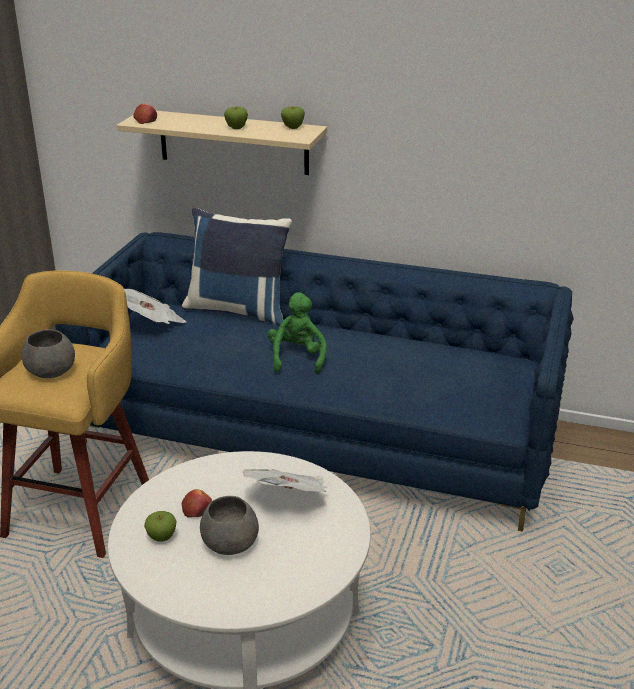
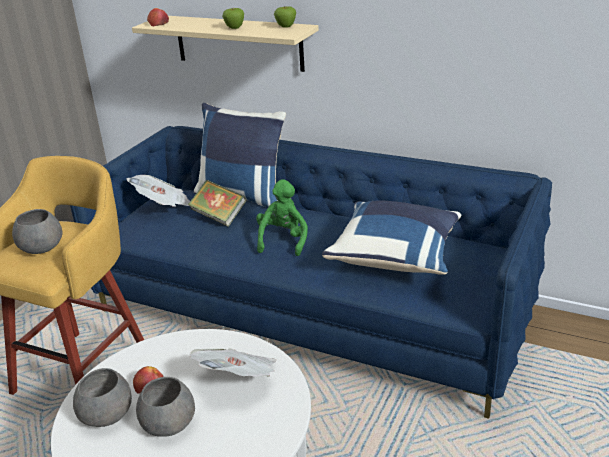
camera: 10 degrees right, 0 degrees up
(162, 537) = (106, 413): apple -> grey bowl
(219, 334) = (219, 217): none -> book
(421, 370) = (395, 255): none -> blue pillow

